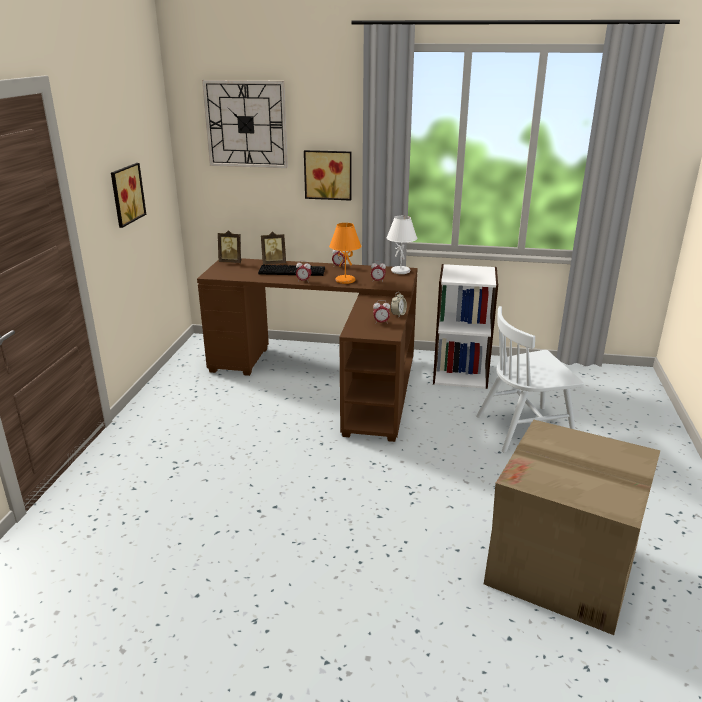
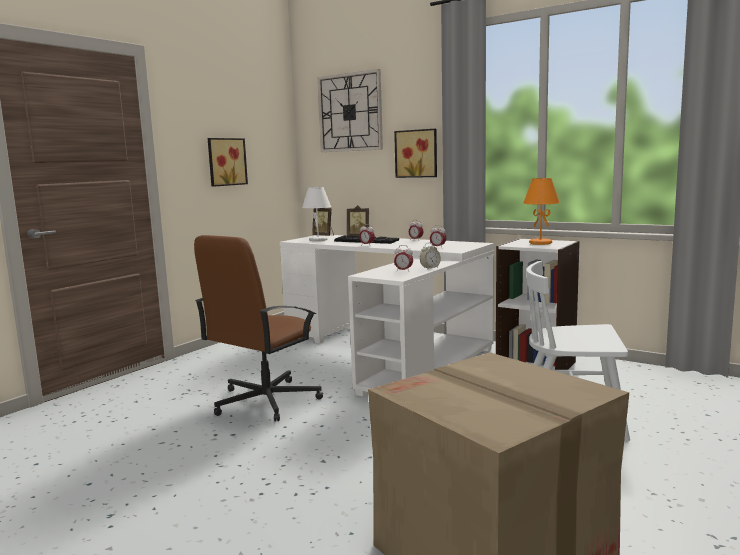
camera: 25 degrees right, 15 degrees down
(267, 461) = (265, 401): none -> brown office chair
(328, 377) = (390, 352): brown desk -> white desk
(345, 281) = (406, 246): orange table lamp -> orange table lamp (540, 243)
(401, 271) = (472, 244): white table lamp -> white table lamp (318, 240)

